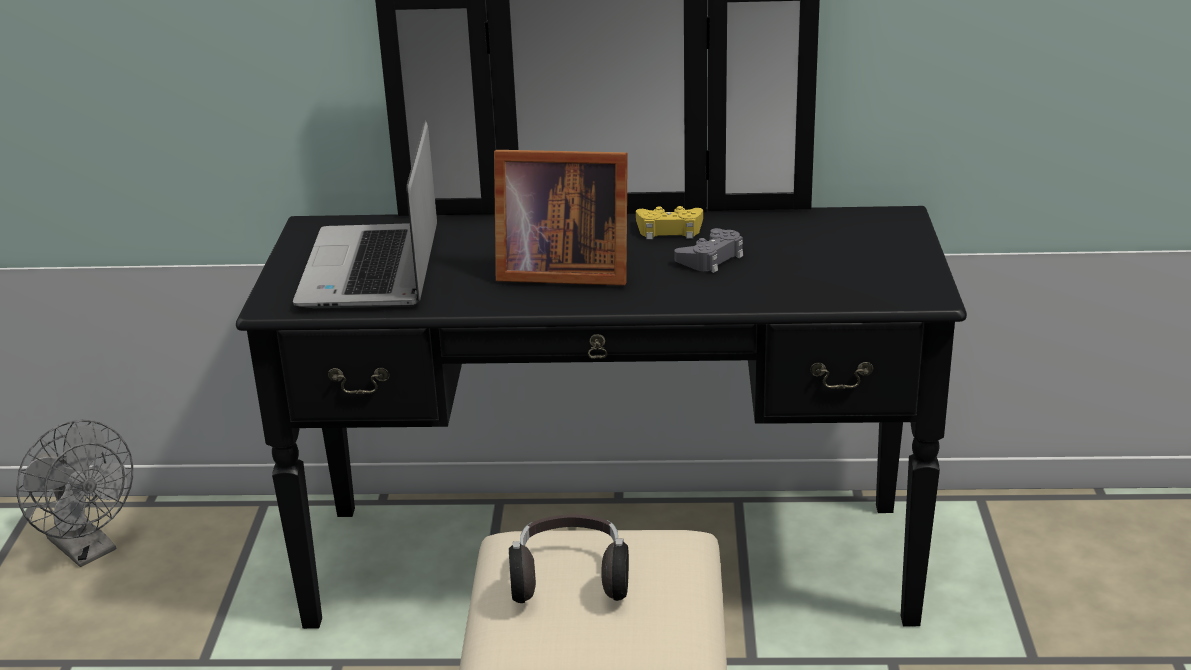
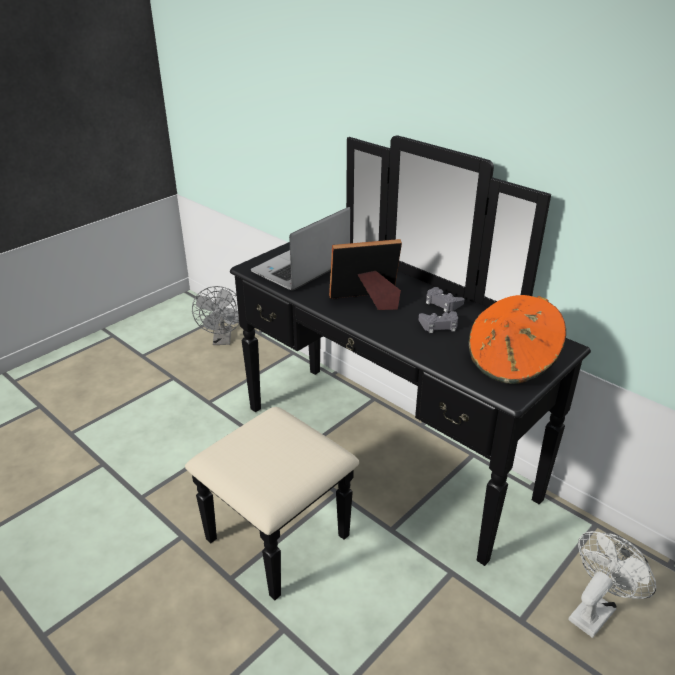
camera: 40 degrees right, 5 degrees up
(559, 270) = (367, 301): picture frame -> picture frame turned 120 degrees clockwise
(570, 579) = (268, 442): headphones -> none
(669, 230) = (442, 303): yellow game controller -> grey game controller
(869, 260) = (512, 362): none -> orange hat
(1089, 593) = (595, 609): none -> white fan

